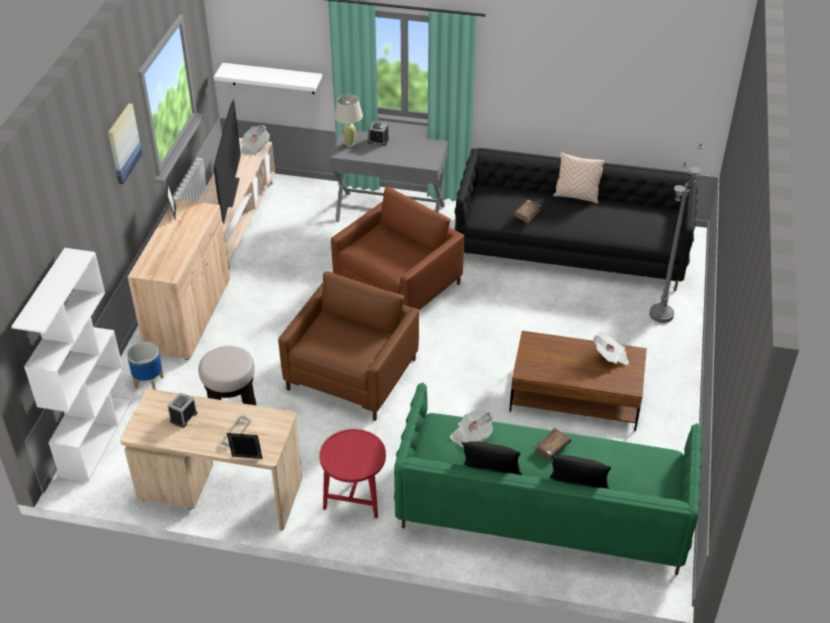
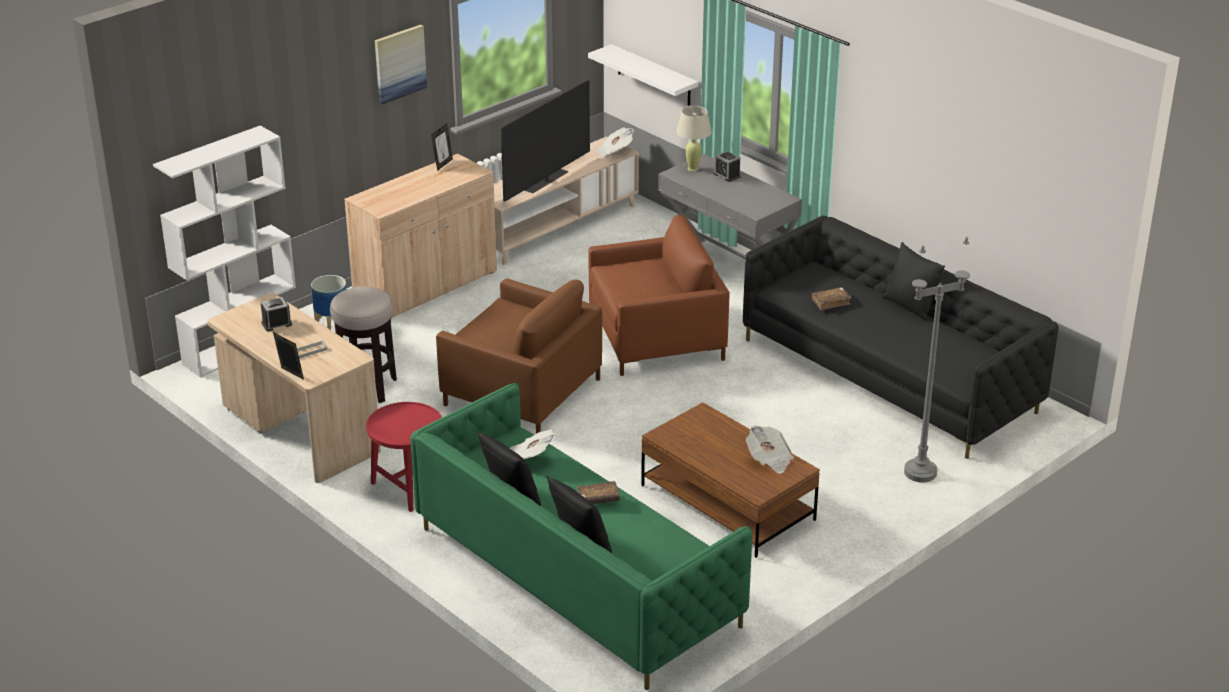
camera: 35 degrees right, 10 degrees down
(352, 374) = (522, 392): brown armchair -> brown armchair turned 60 degrees clockwise
(576, 196) = (909, 306): beige pillow -> black pillow

